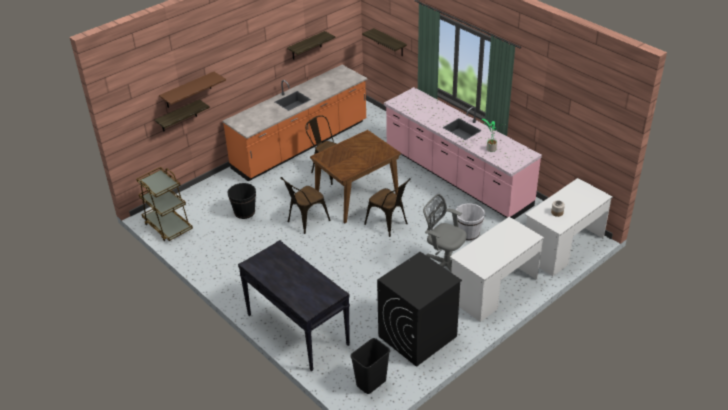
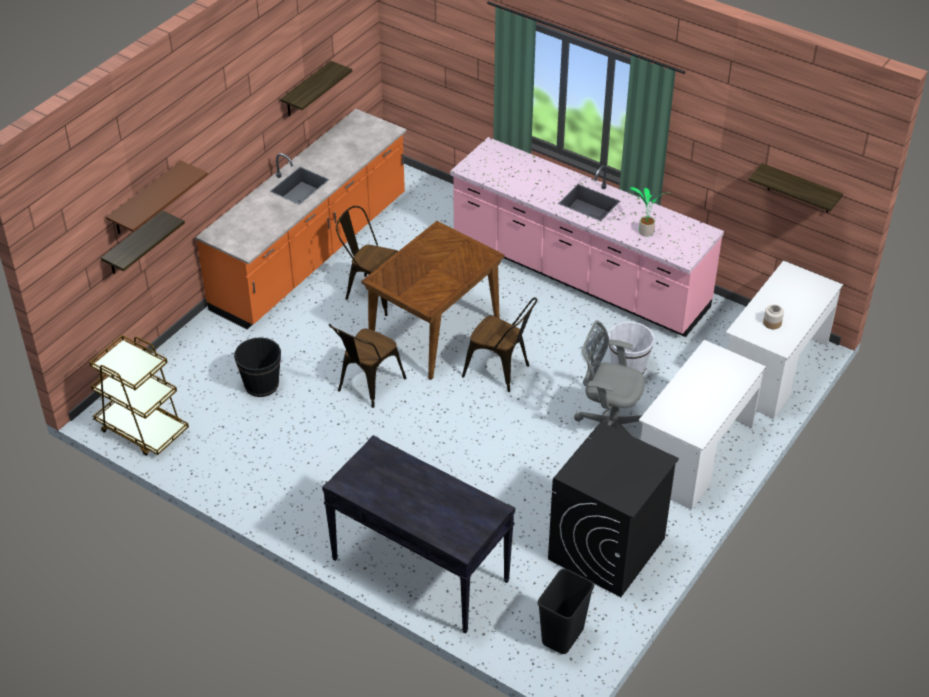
camera: 15 degrees left, 5 degrees up
(390, 42) = (436, 67): shelf -> shelf (800, 189)

